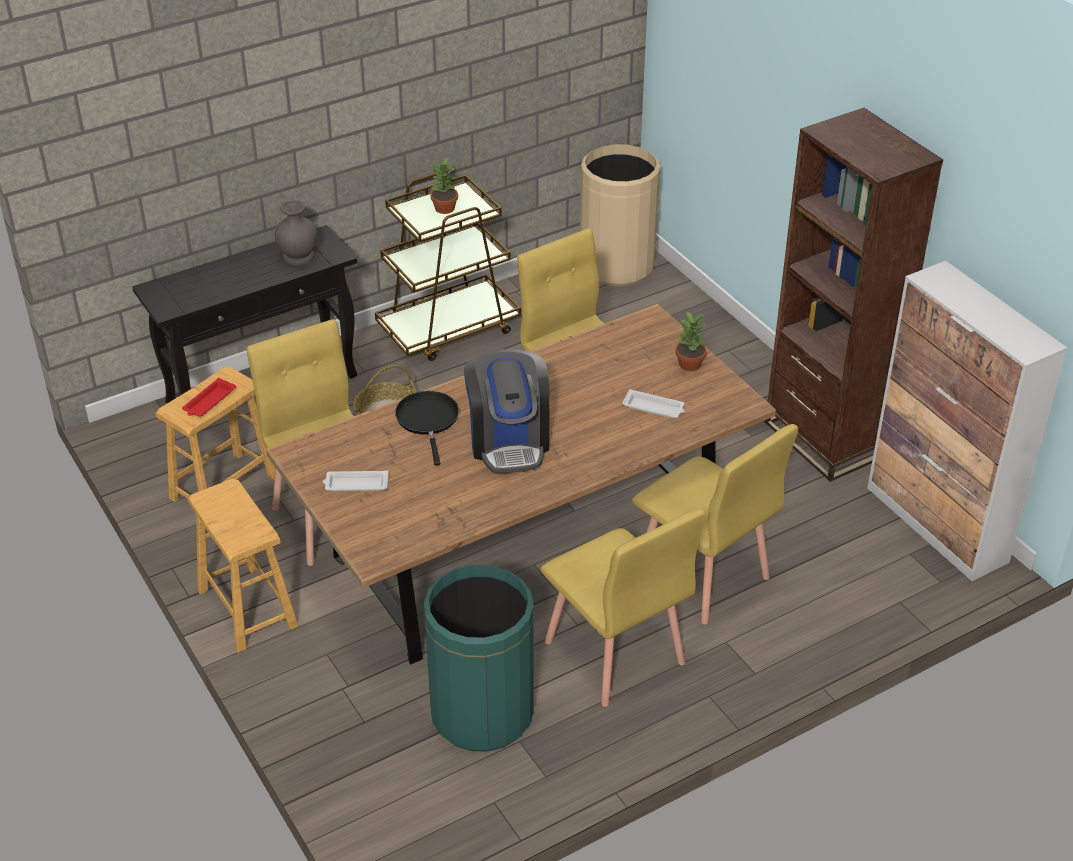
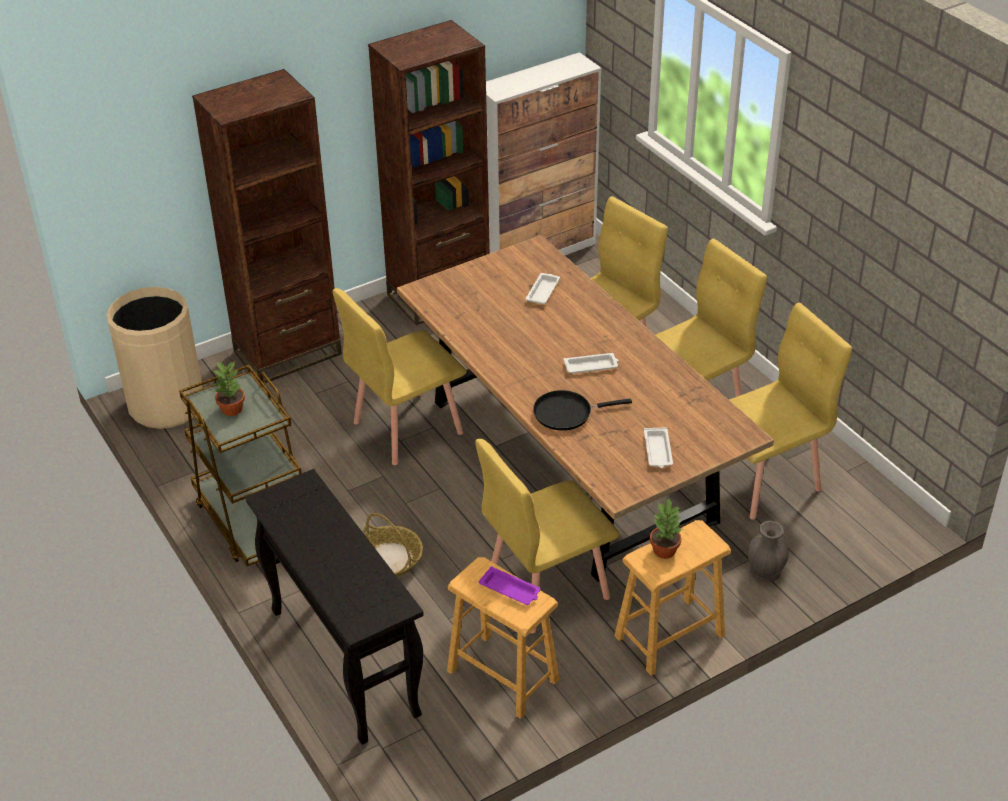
camera: 90 degrees left, 0 degrees up
(209, 402) = (510, 590): red tray -> purple tray
(297, 256) = (305, 513): grey vase -> grey vase (765, 571)
(482, 713) = (764, 480): green trash can -> yellow chair
(509, 441) = (591, 366): coffee machine -> white tray
(690, 364) = (485, 272): potted plant -> potted plant (665, 550)
(704, 333) = (288, 353): none -> brown bookcase

